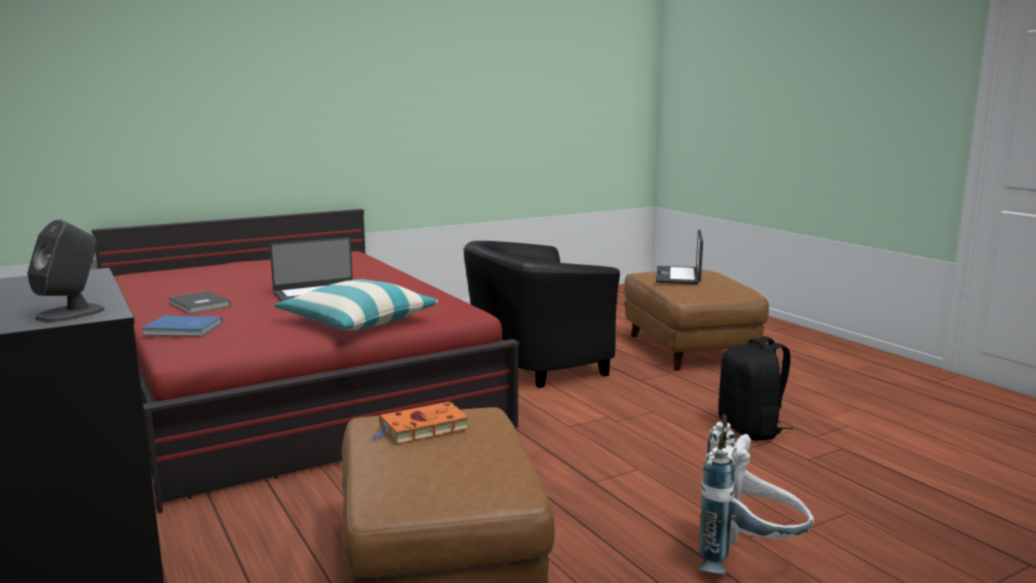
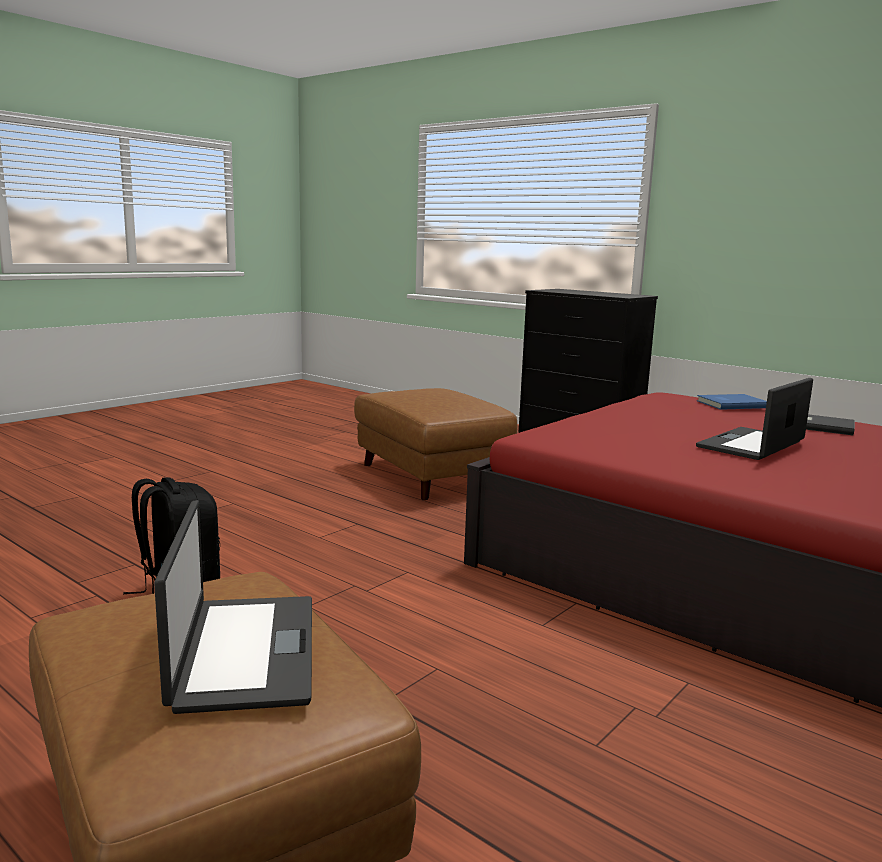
camera: 160 degrees right, 0 degrees up
(71, 313) = (552, 290): grey speaker -> none
(357, 321) = (618, 421): pillow -> none
(421, 428) = (452, 400): orange book -> none
(533, 366) = (541, 681): black armchair -> none
(748, 560) = (239, 493): white backpack -> none

